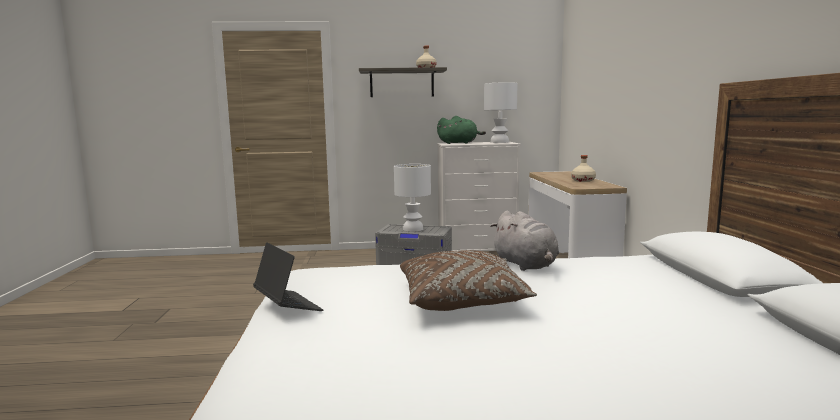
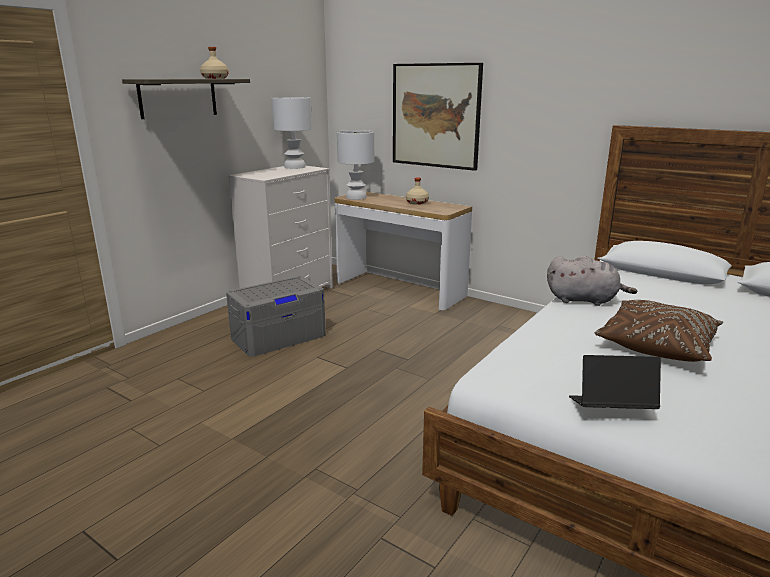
camera: 50 degrees left, 10 degrees up
(413, 229) = (273, 290): white table lamp -> white table lamp (356, 197)
(459, 143) = (263, 174): green plush toy -> none
(610, 93) = (435, 116): none -> picture

